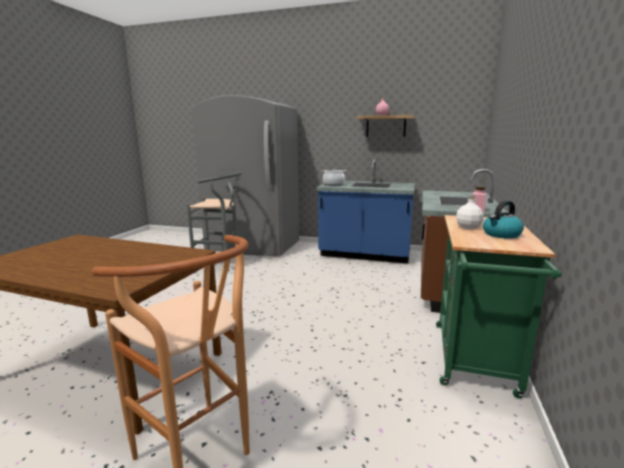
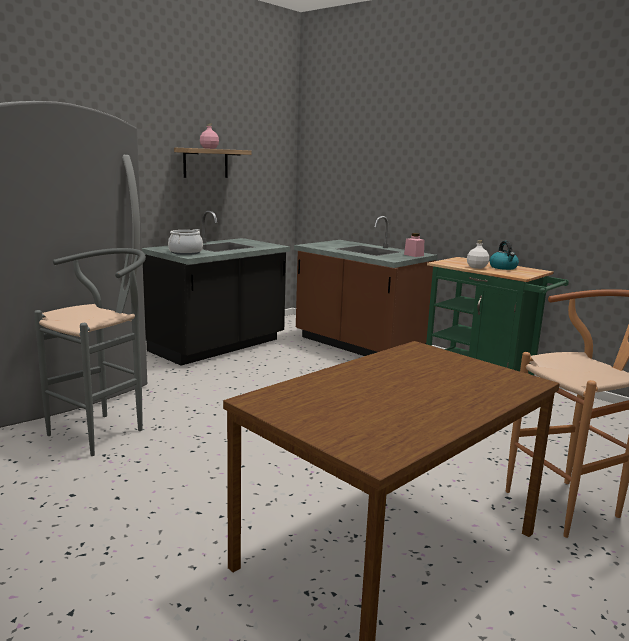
camera: 65 degrees left, 0 degrees up
(365, 254) = (219, 346): blue counter -> black counter

